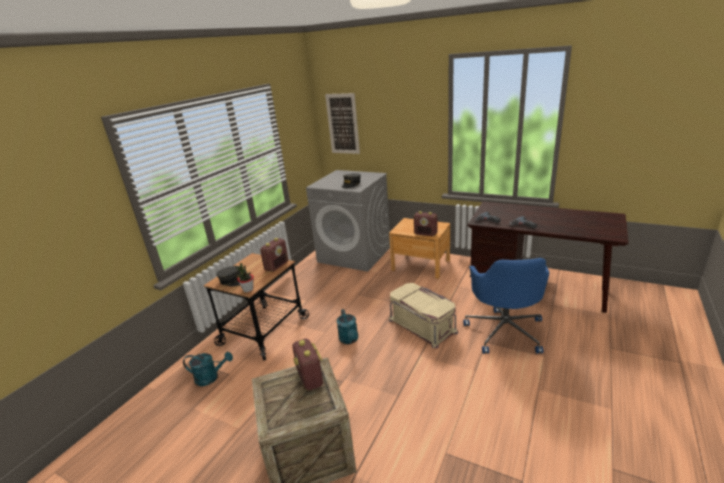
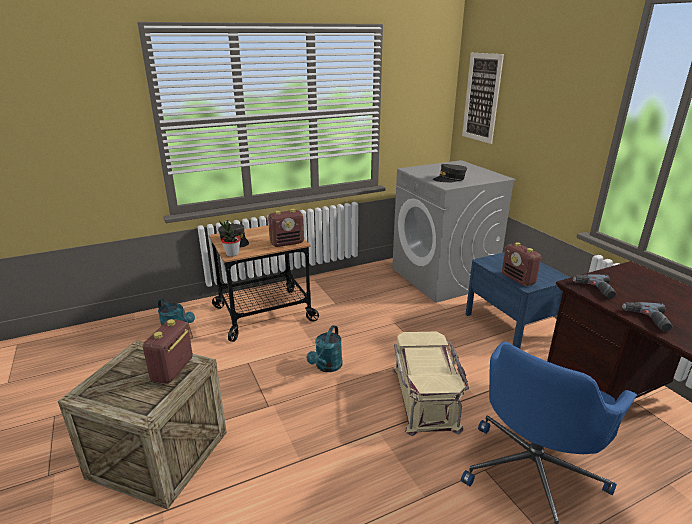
camera: 35 degrees right, 0 degrees up
(421, 265) = (511, 324): brown nightstand -> blue nightstand

